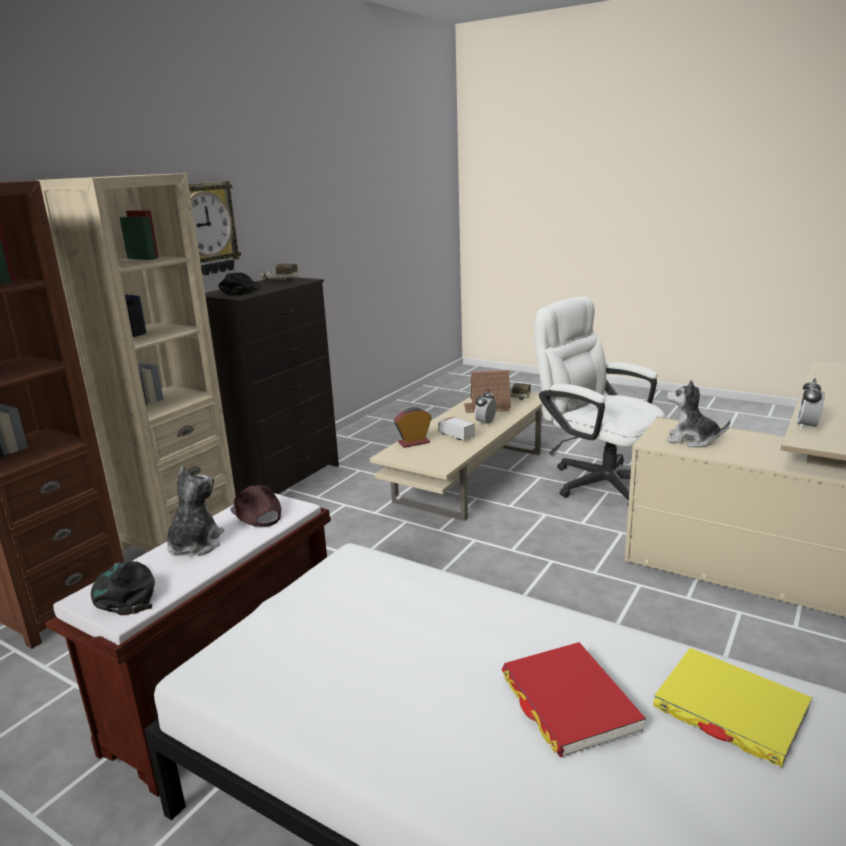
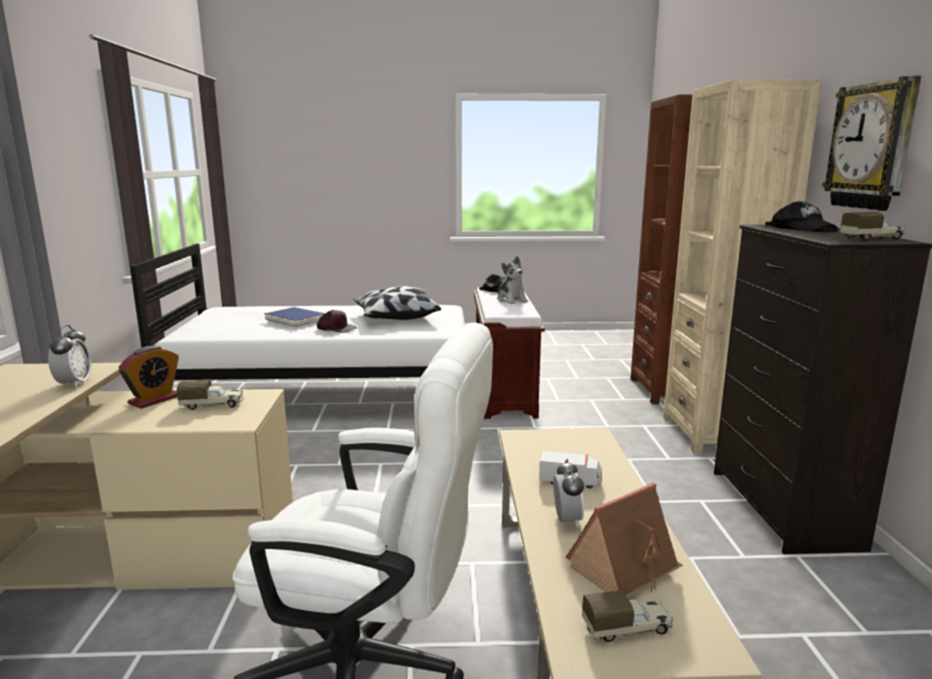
camera: 145 degrees right, 5 degrees down
(256, 514) = (510, 309): brown cap -> brown cap (336, 328)
(362, 644) = (395, 318): none -> pillow
(414, 442) = (600, 457): alarm clock -> alarm clock (154, 400)
(569, 702) = (295, 319): red book -> blue book
(691, 440) = (213, 405): plush toy -> toy truck
(730, 710) = (228, 329): yellow book -> none

